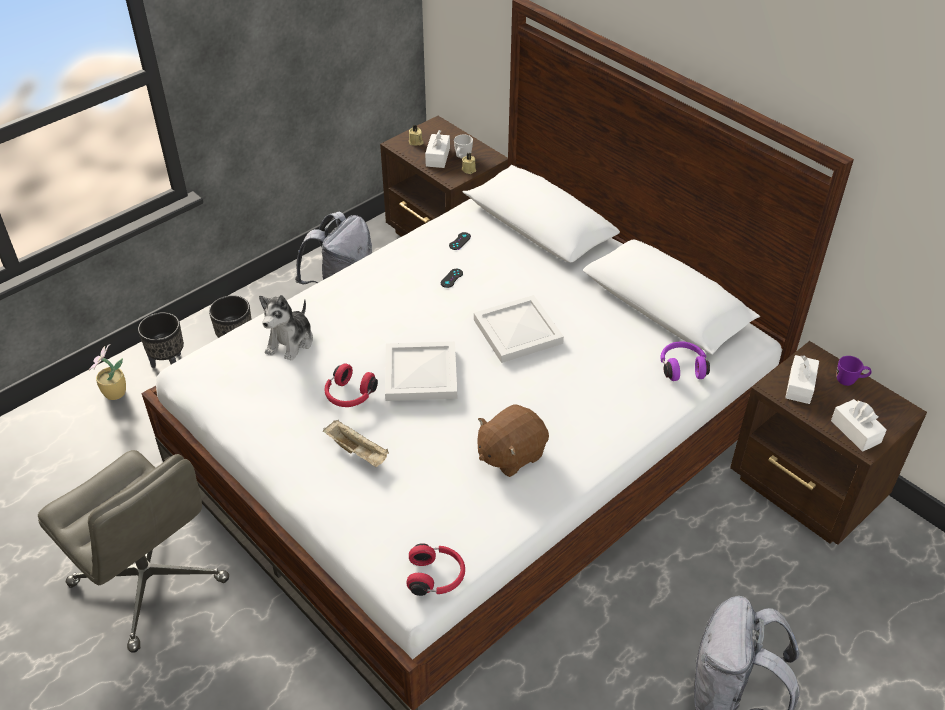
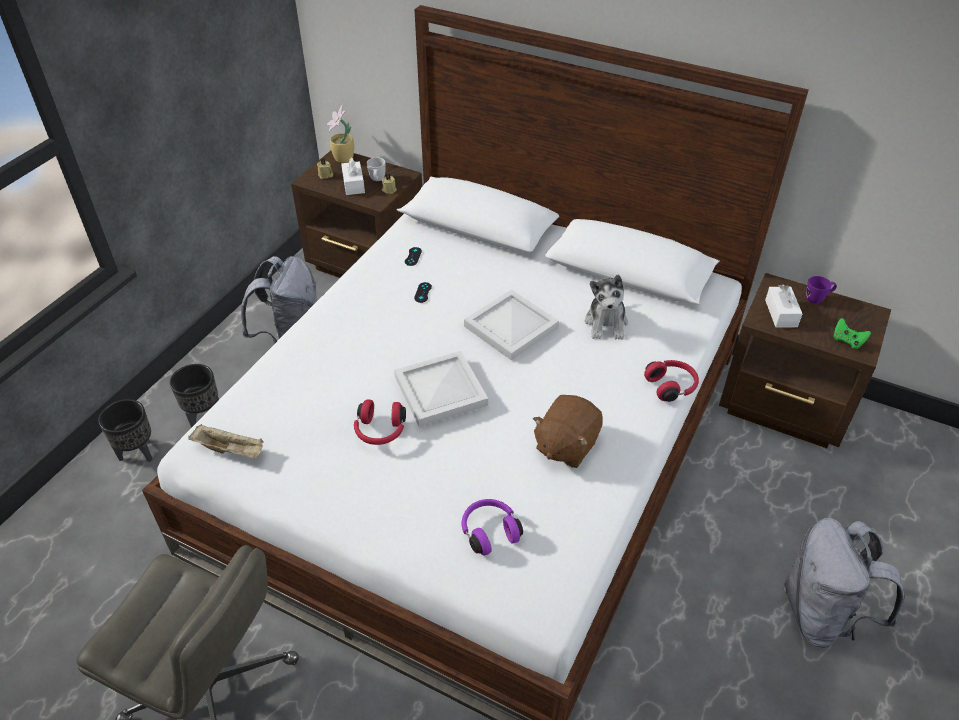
camera: 20 degrees left, 0 degrees up
(114, 394) = (88, 499): potted plant -> potted plant (343, 159)
(290, 342) = (292, 393): plush toy -> plush toy (606, 323)
(358, 452) = (415, 486): beige tray -> beige tray (230, 450)
(436, 577) = (559, 591): red headphones -> red headphones (671, 386)
(682, 367) = (674, 323): purple headphones -> purple headphones (489, 531)
(855, 431) = (847, 341): white tissue box -> green game controller

